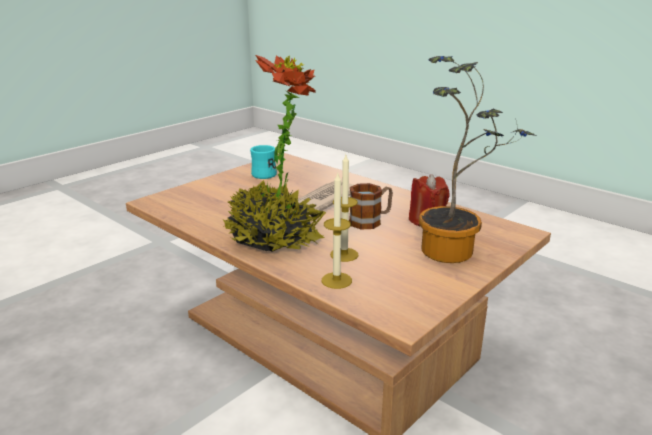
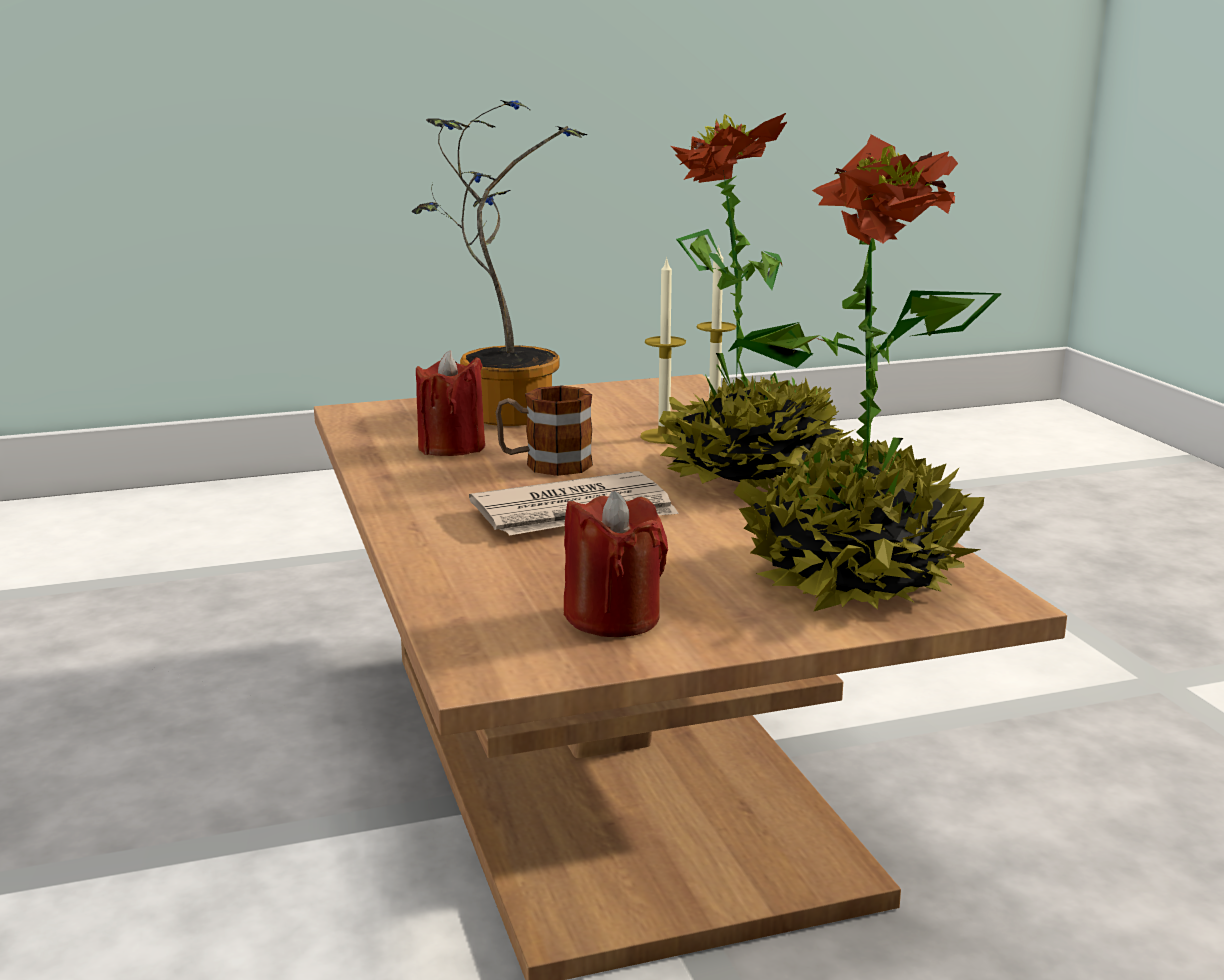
camera: 150 degrees left, 5 degrees down
(202, 200) = (853, 573): none -> potted plant
(266, 173) = (613, 618): turquoise mug -> red candle

